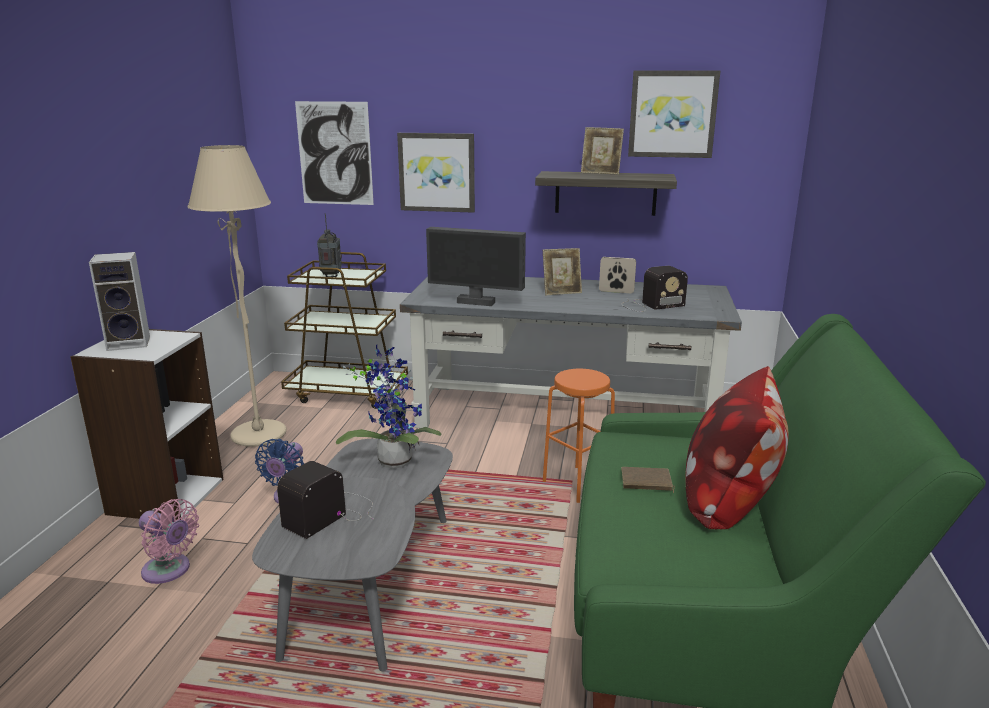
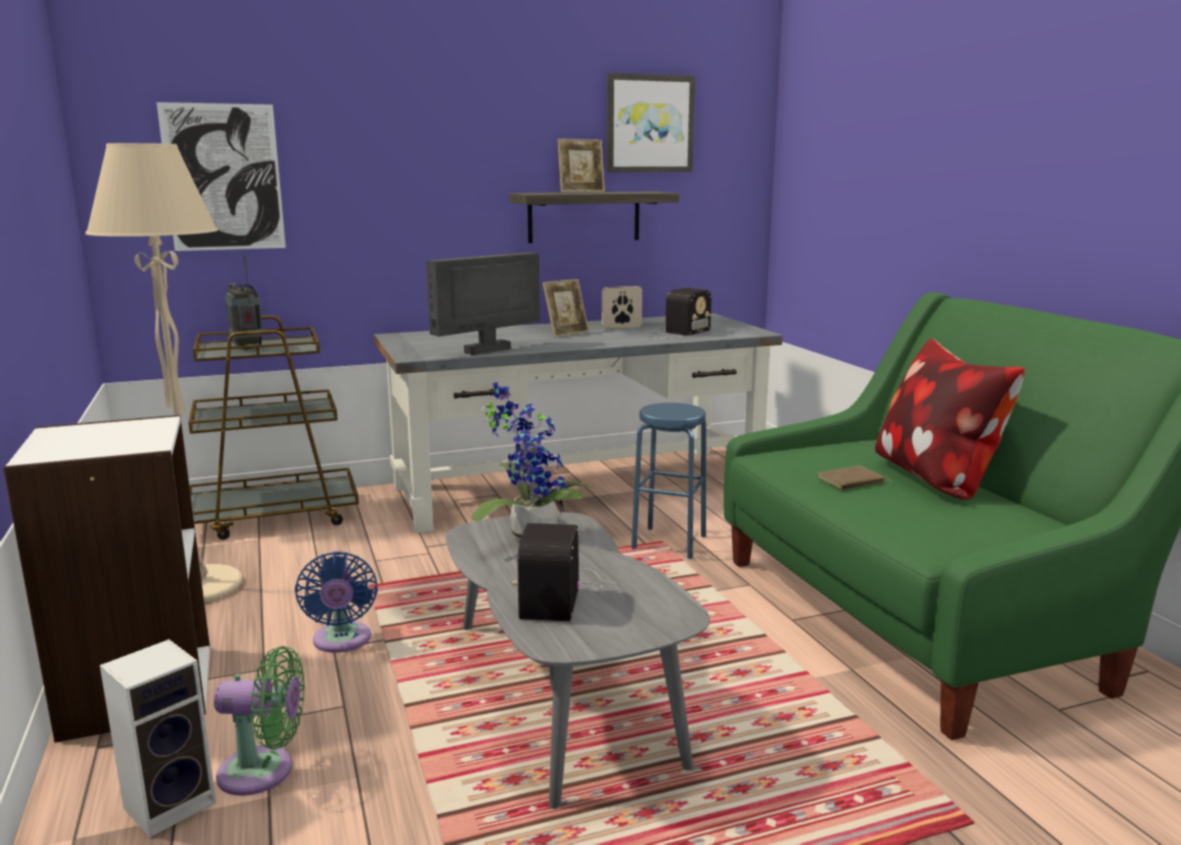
camera: 30 degrees left, 5 degrees down
(130, 343) = (84, 439): speaker -> speaker (172, 803)
(169, 571) = (264, 771): pink fan -> green fan
(437, 172) = (375, 199): picture -> none
(476, 302) = (488, 351): monitor -> monitor turned 150 degrees clockwise
(577, 483) = (669, 543): orange stool -> blue stool

